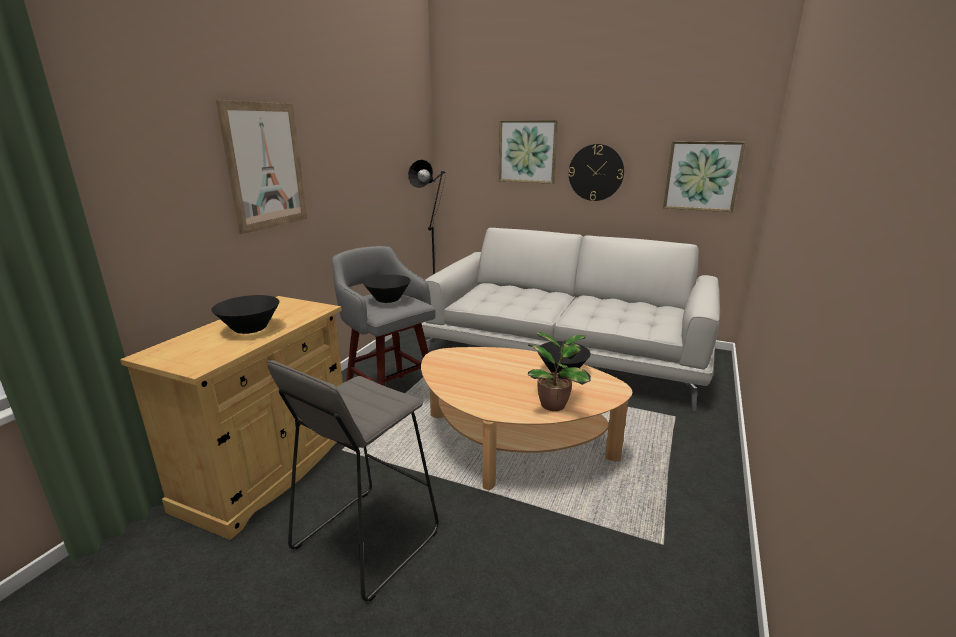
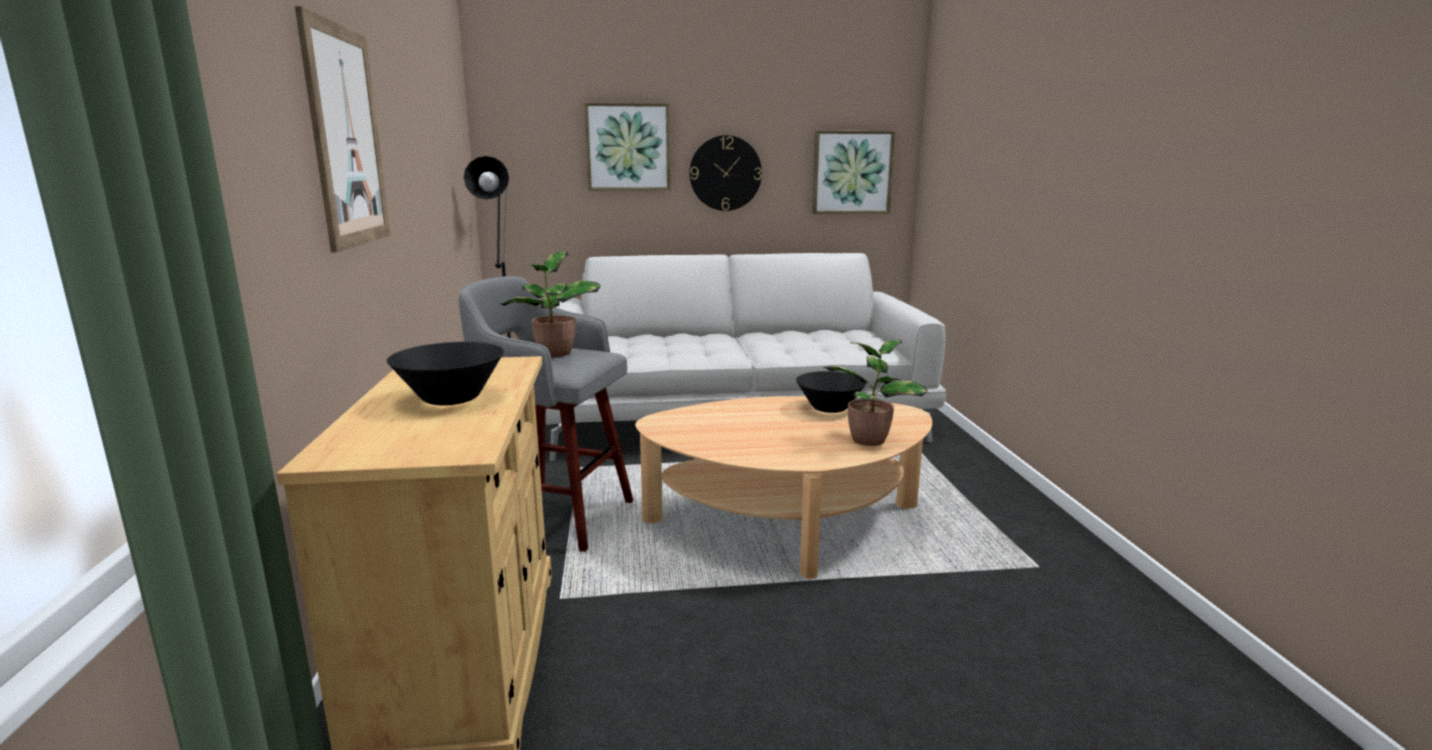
camera: 30 degrees left, 5 degrees down
(365, 540) = (728, 687): grey stool -> none
(388, 300) = (554, 354): black bowl -> potted plant

